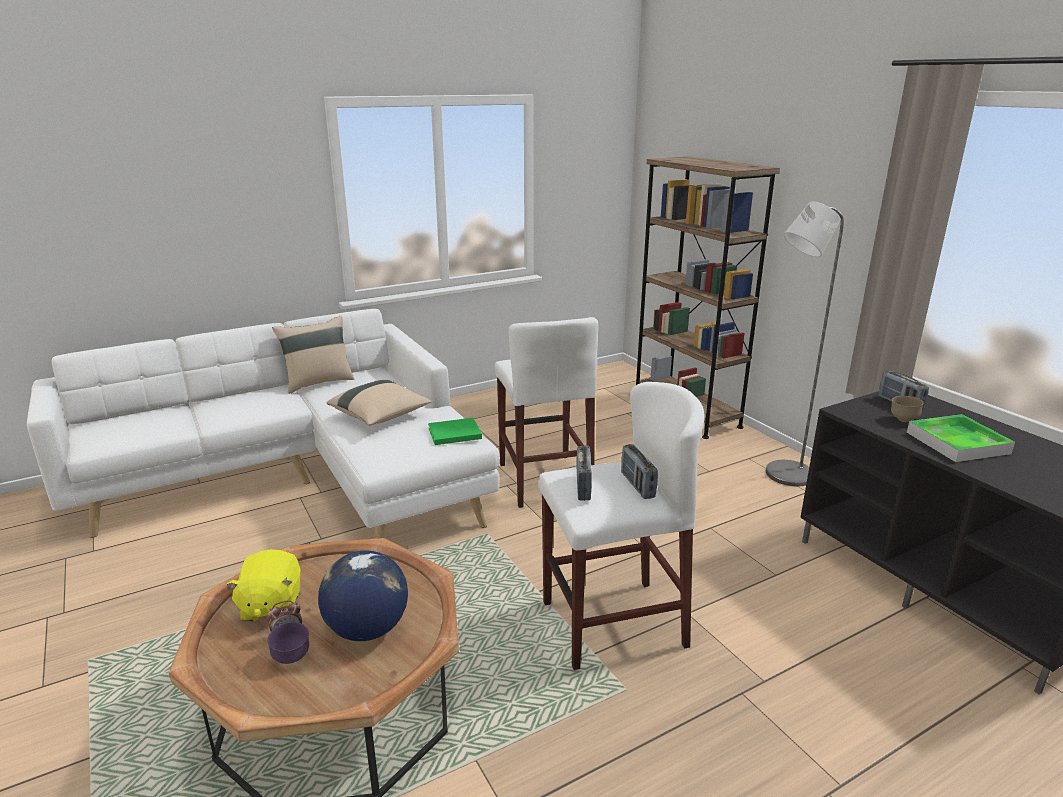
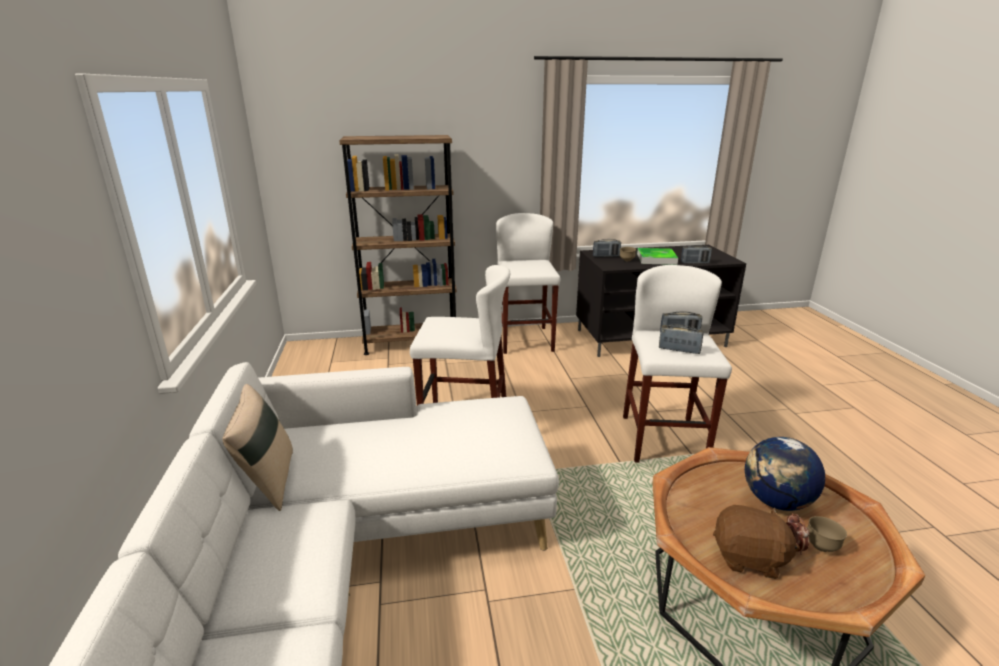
camera: 70 degrees left, 0 degrees up
(270, 605) = (749, 558): yellow plush toy -> brown plush toy
(292, 659) = (821, 547): purple bowl -> brown bowl
(380, 416) = (421, 443): beige pillow -> none
(453, 433) = (494, 407): green book -> none
(782, 476) = (525, 340): grey floor lamp -> white stool
(996, 478) = (694, 263): none -> radio

